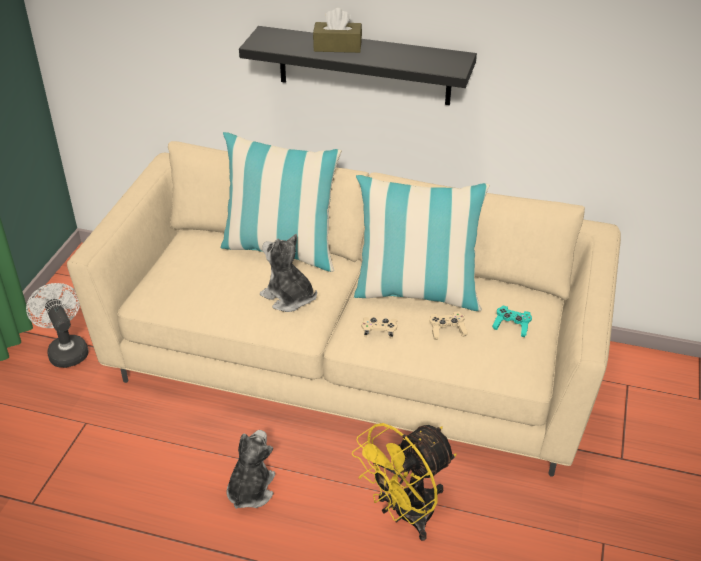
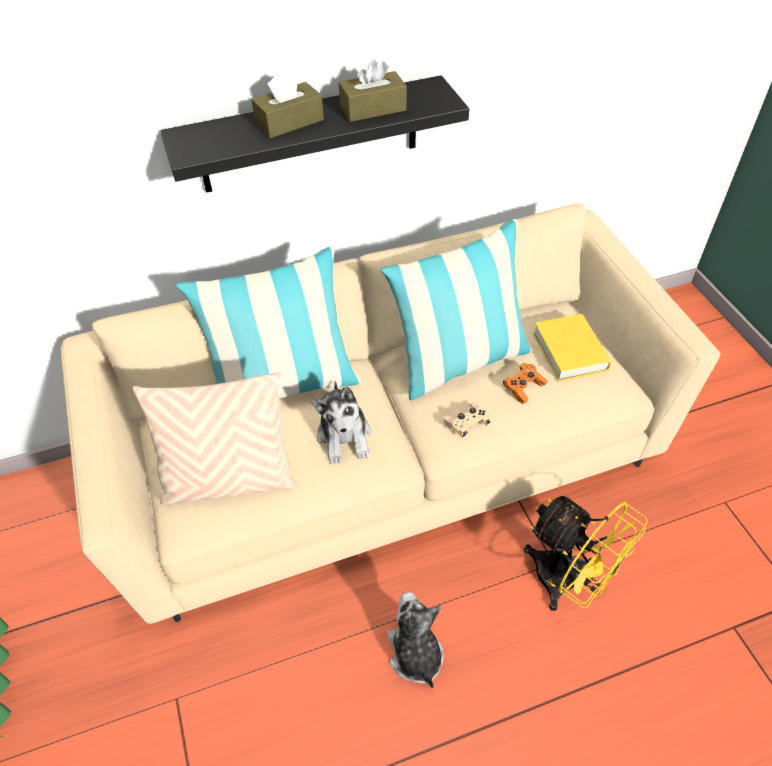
camera: 35 degrees left, 10 degrees up
(66, 350) = (73, 626): white fan -> none
(193, 286) = (229, 481): none -> beige pillow
(288, 297) = (345, 436): plush toy -> plush toy turned 105 degrees counterclockwise
(400, 57) = (373, 108): none -> brown tissue box
(405, 515) = (567, 582): yellow fan -> yellow fan turned 60 degrees counterclockwise
(447, 330) = (523, 387): beige game controller -> orange game controller
(511, 326) = (569, 352): turquoise game controller -> yellow book

